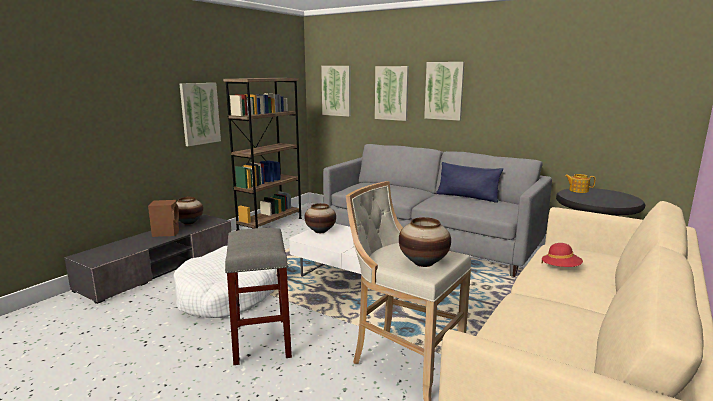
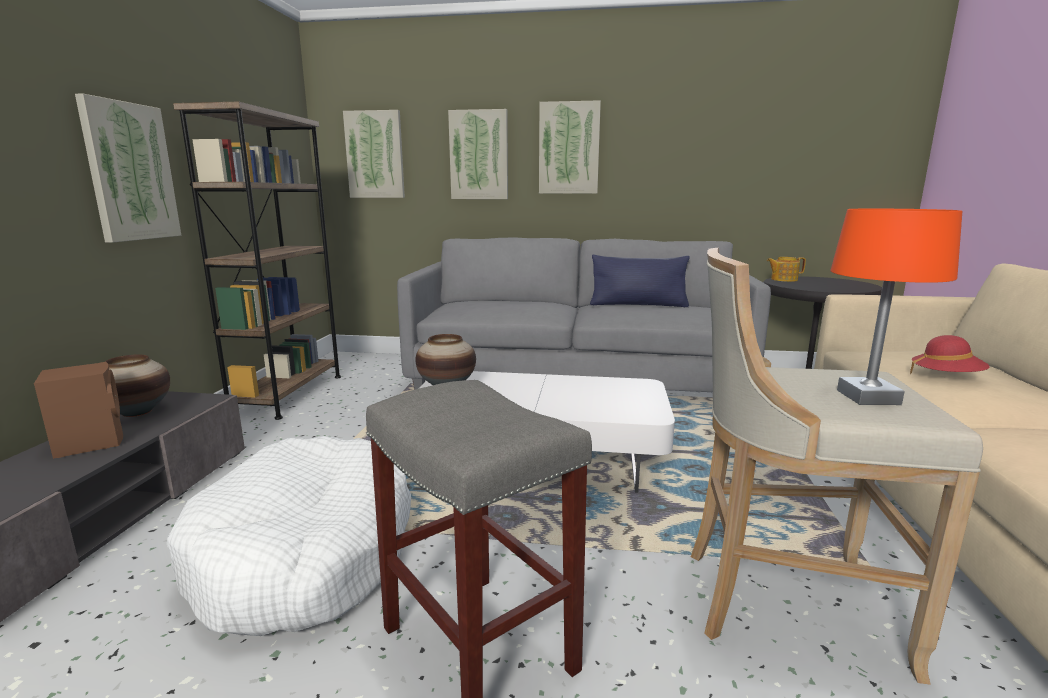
camera: 25 degrees left, 0 degrees up
(423, 263) = (867, 397): vase -> orange table lamp

